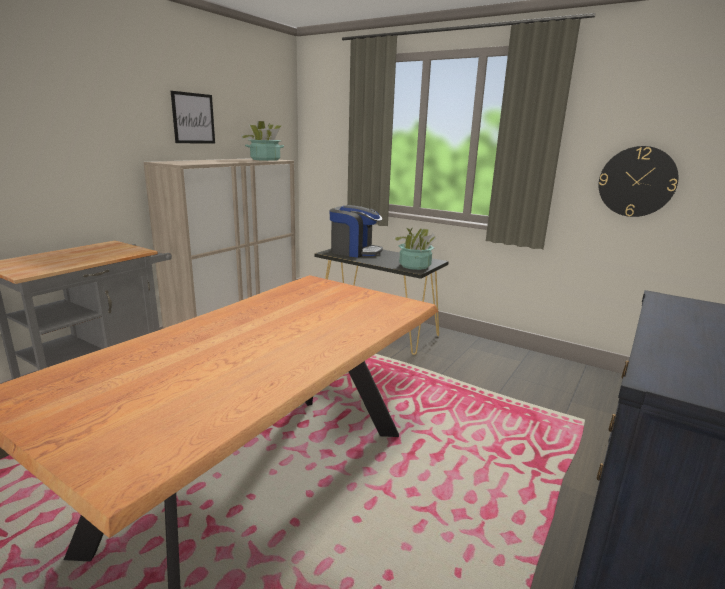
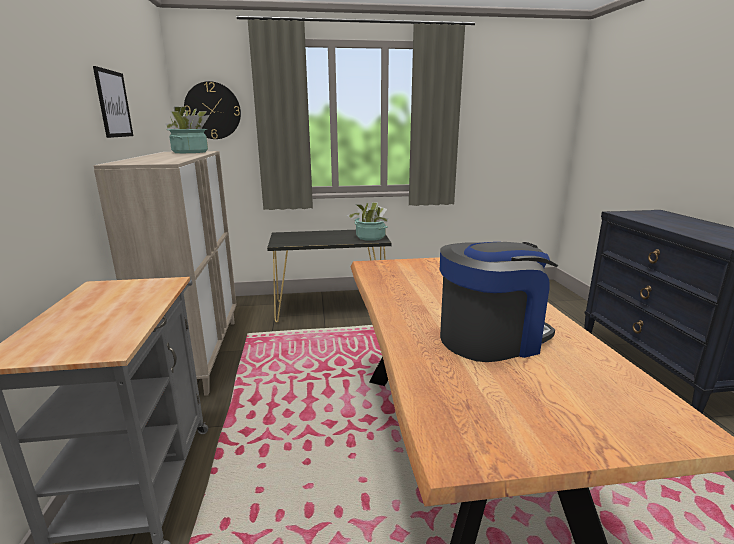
camera: 40 degrees left, 0 degrees up
(354, 251) = (297, 238): coffee machine -> coffee machine (491, 338)
(637, 181) = (504, 145): wall clock -> wall clock (213, 110)

